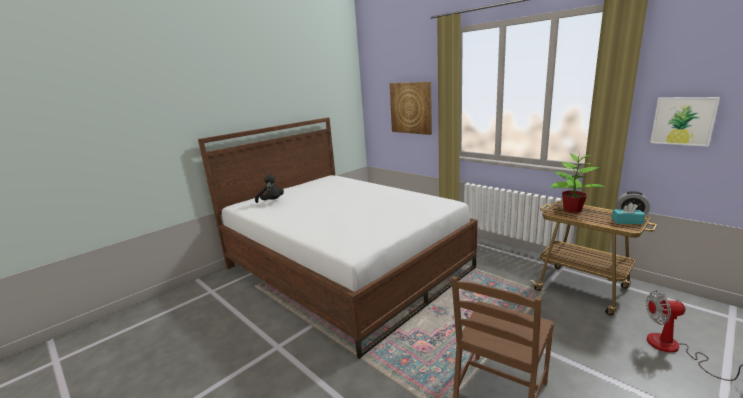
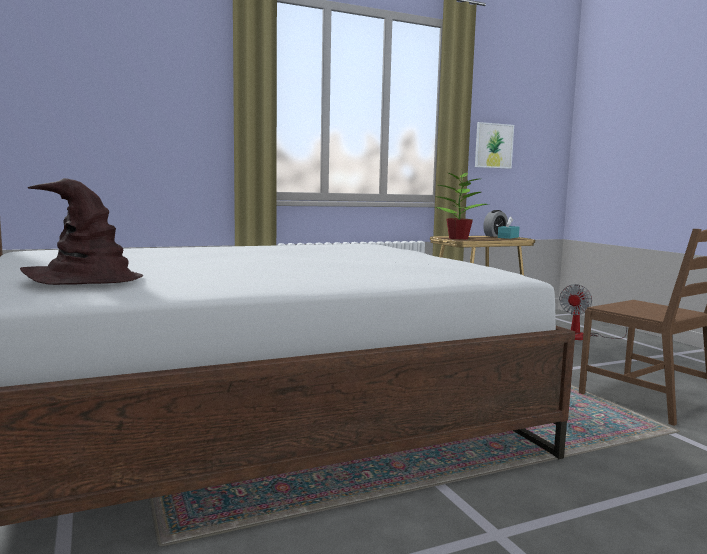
camera: 70 degrees left, 10 degrees down
(271, 202) = (85, 280): black plush toy -> brown hat
(411, 108) = (154, 113): picture -> none

